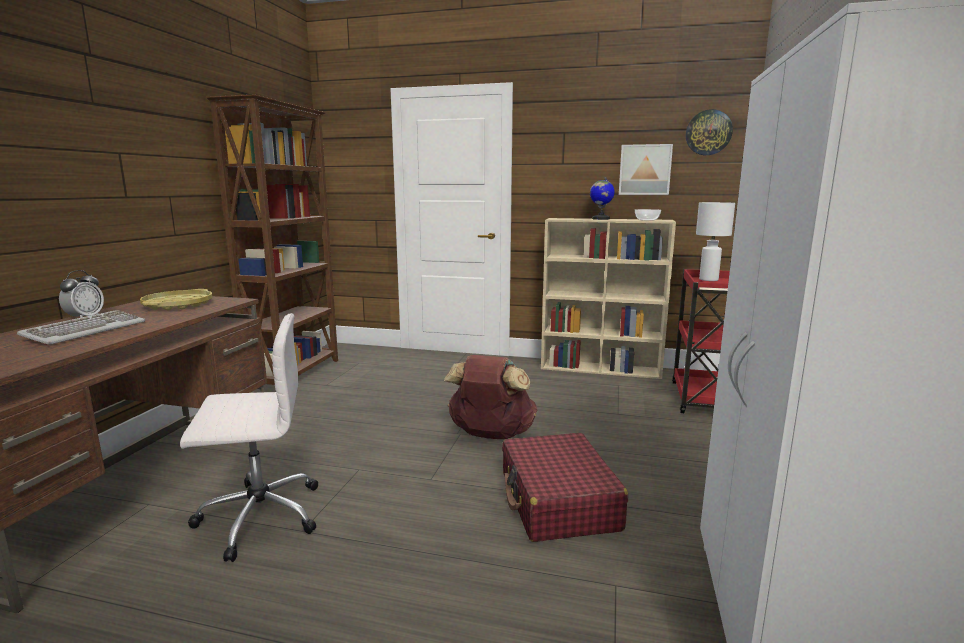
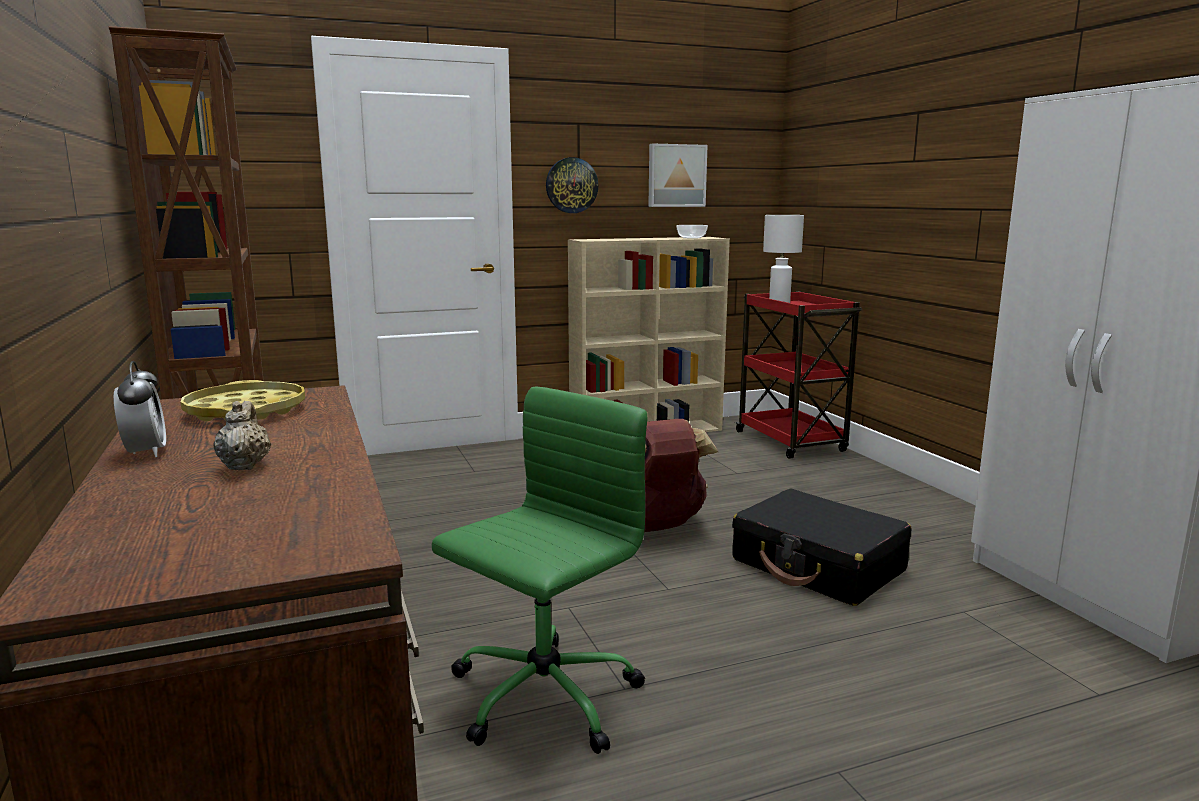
camera: 35 degrees left, 0 degrees up
(85, 331) = (245, 465): keyboard -> beige teapot
(258, 516) = (541, 698): white office chair -> green office chair
(558, 501) = (818, 566): red suitcase -> black suitcase
(600, 219) = (639, 238): globe -> none
(708, 132) = (739, 133): wall clock -> wall clock (571, 185)

